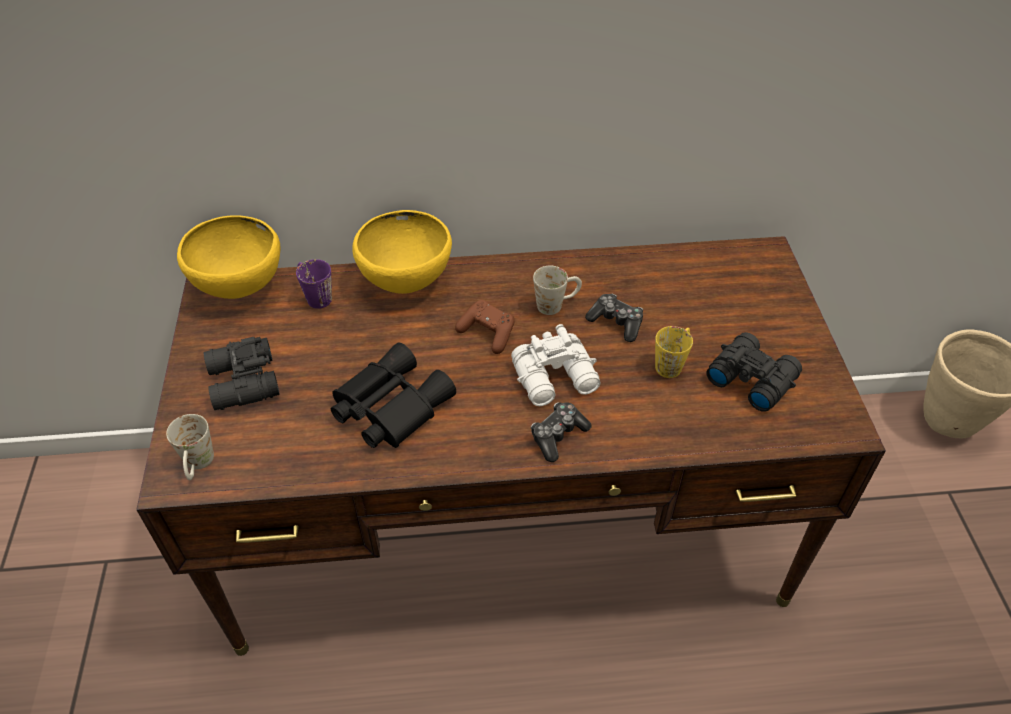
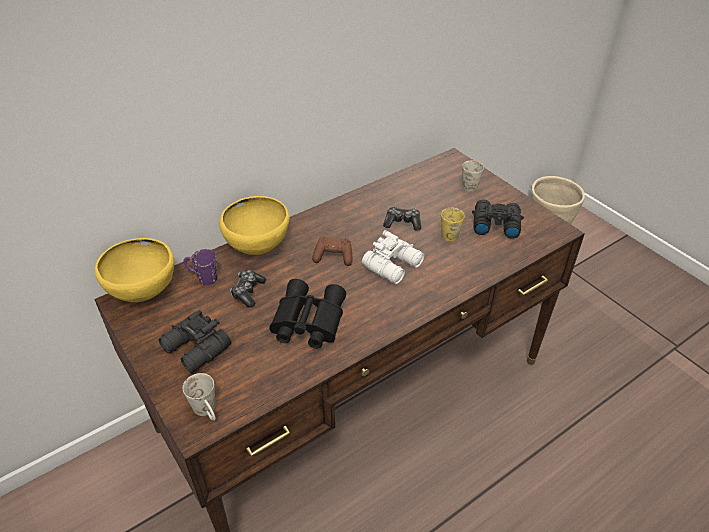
camera: 30 degrees left, 5 degrees down
(556, 304) = (361, 226): white mug -> white mug (472, 184)
(558, 436) = (420, 295): game controller -> game controller (248, 292)

